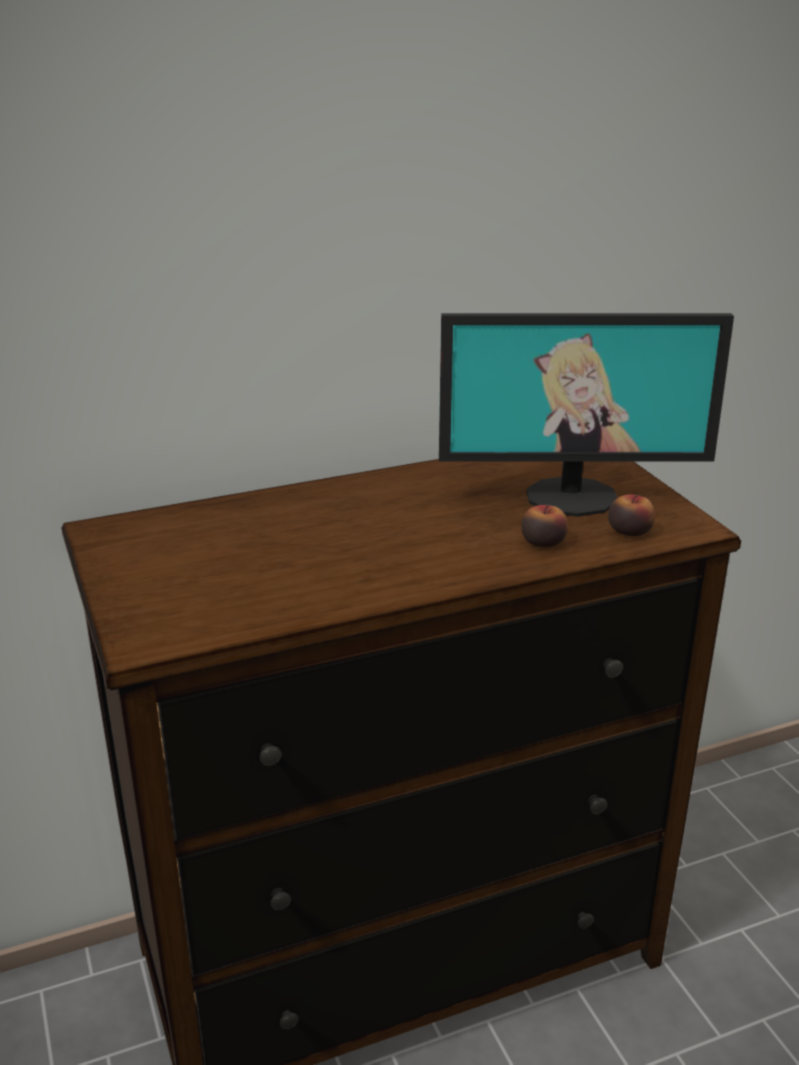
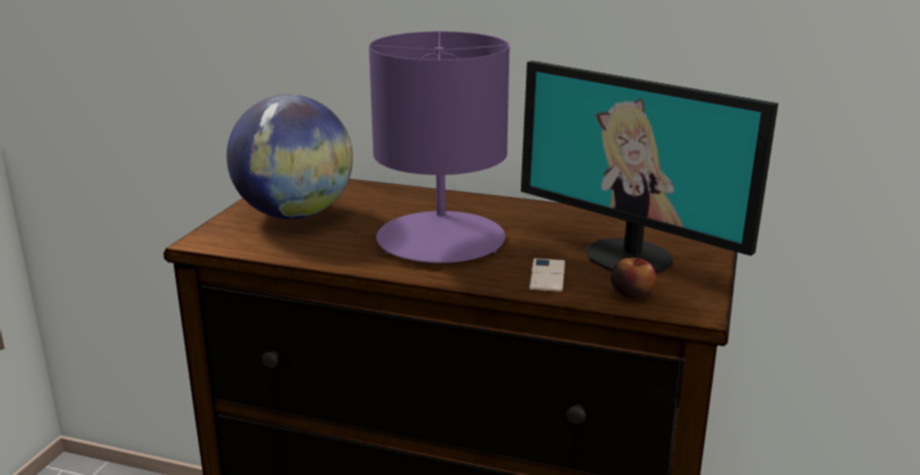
camera: 40 degrees right, 5 degrees down
(186, 571) = (295, 214): none -> globe
(390, 541) = (441, 239): none -> purple table lamp
(543, 541) = (547, 276): apple -> phone

